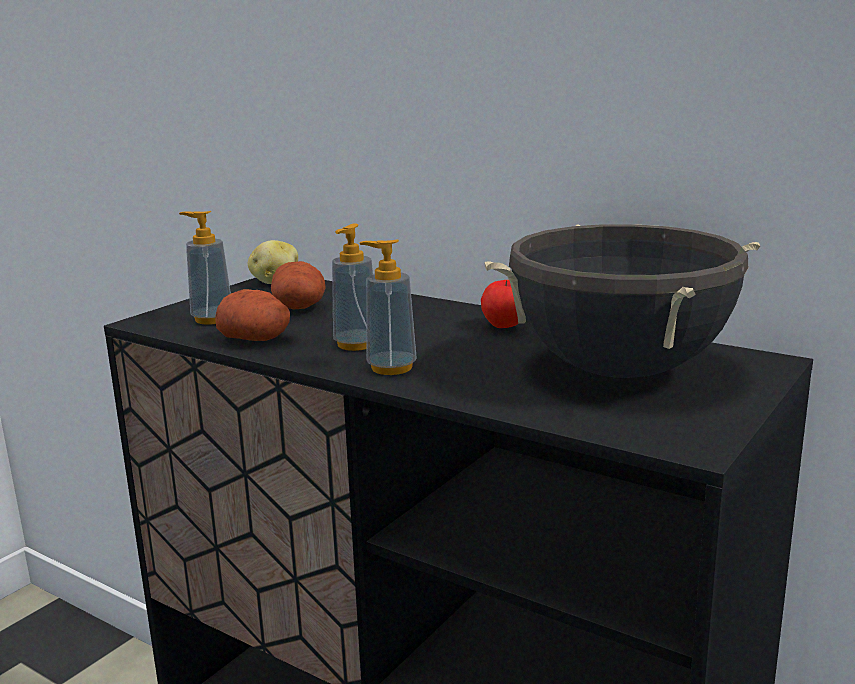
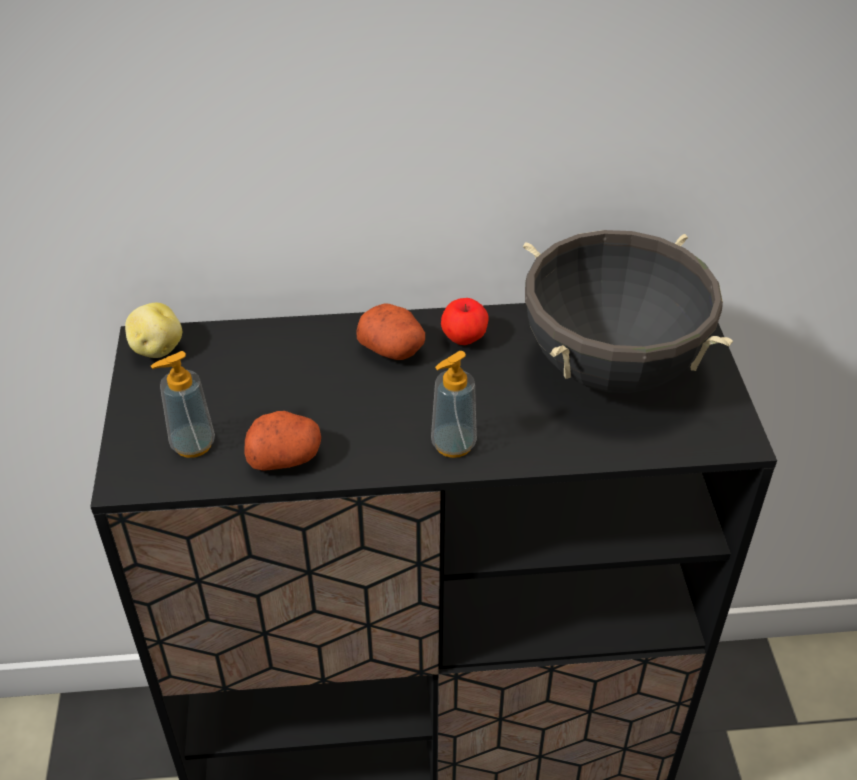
camera: 40 degrees left, 25 degrees up
(299, 307) = (248, 385): potato -> potato (393, 349)
(356, 344) = (382, 423): soap dispenser -> none

